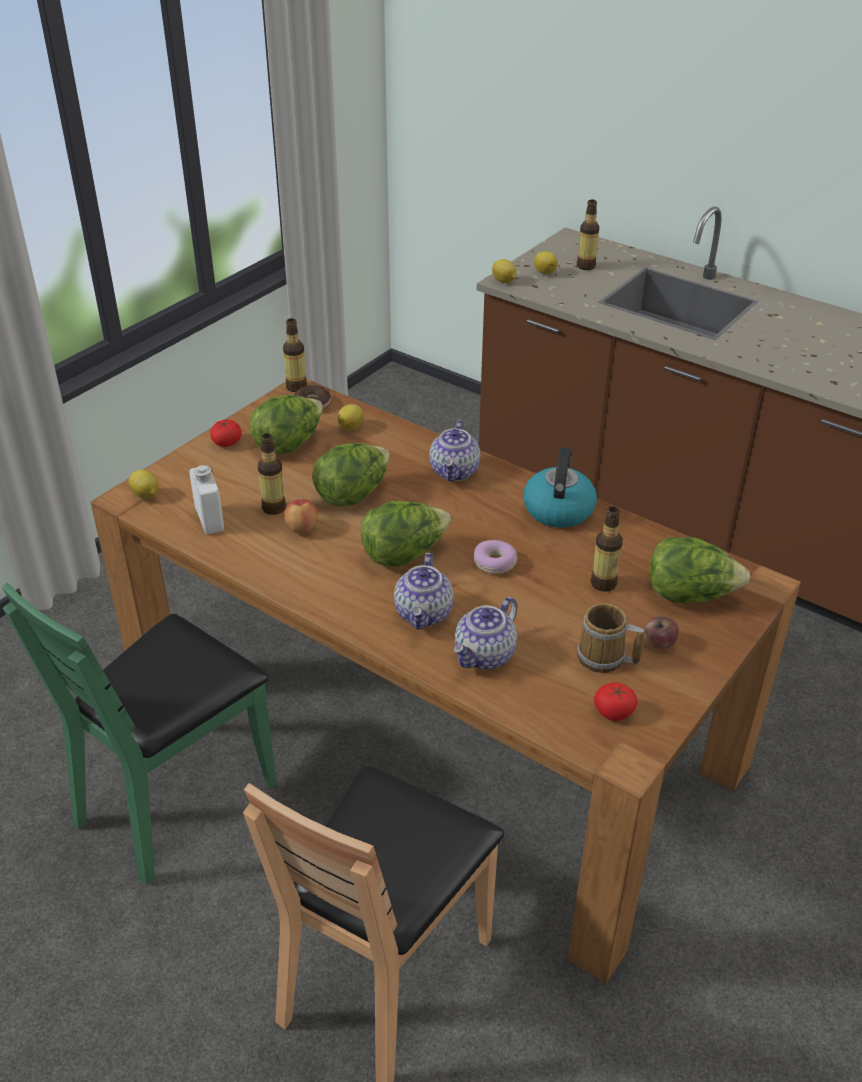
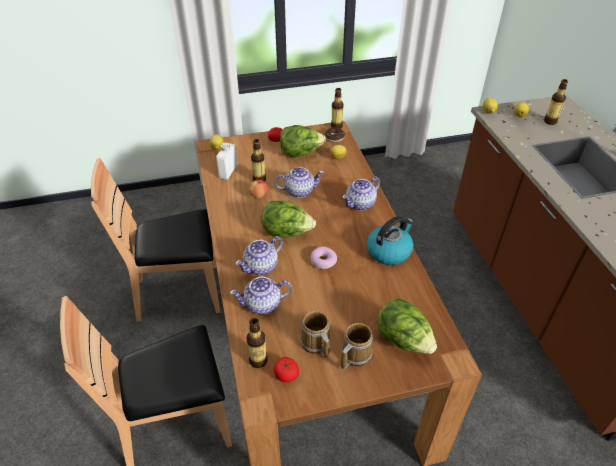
camera: 40 degrees right, 5 degrees up
(176, 799) = (179, 293): green chair -> brown chair
(353, 494) = (299, 191): lettuce -> teapot
(603, 583) = (364, 304): bottle -> bottle (258, 360)
(659, 643) = (354, 355): apple -> mug

